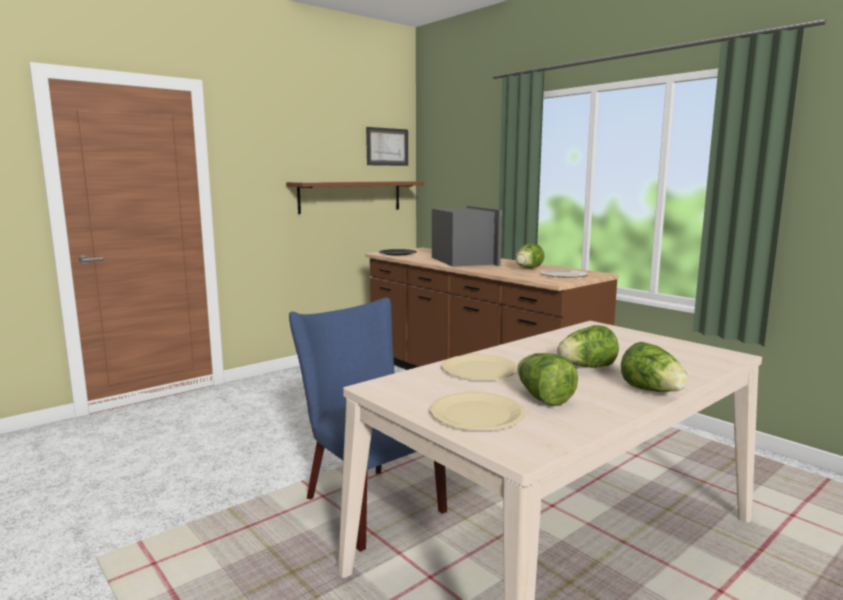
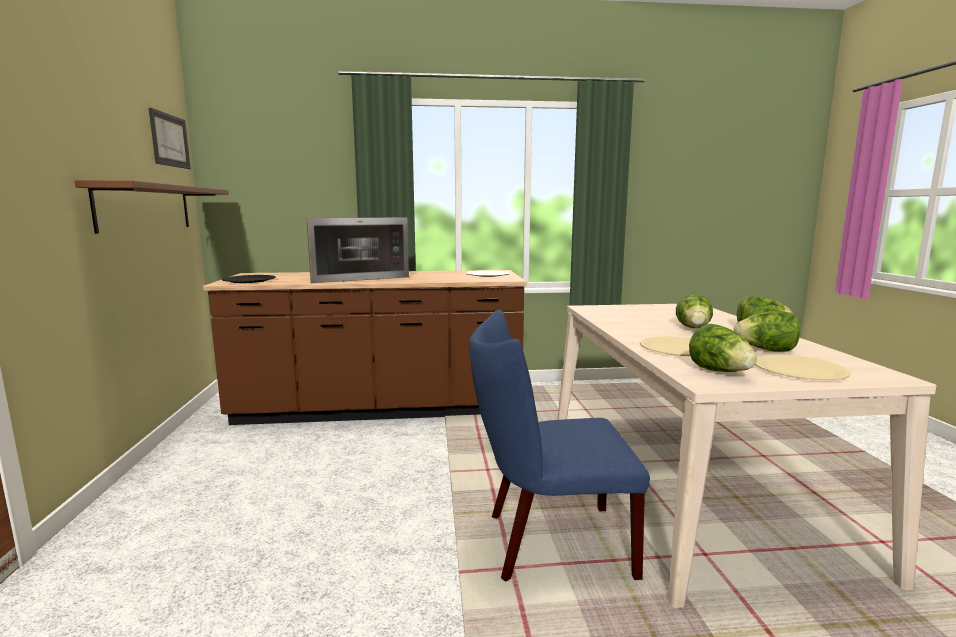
camera: 55 degrees left, 0 degrees up
(463, 260) = (356, 277): microwave -> microwave turned 135 degrees clockwise
(528, 269) = (442, 275): lettuce -> lettuce (720, 372)

